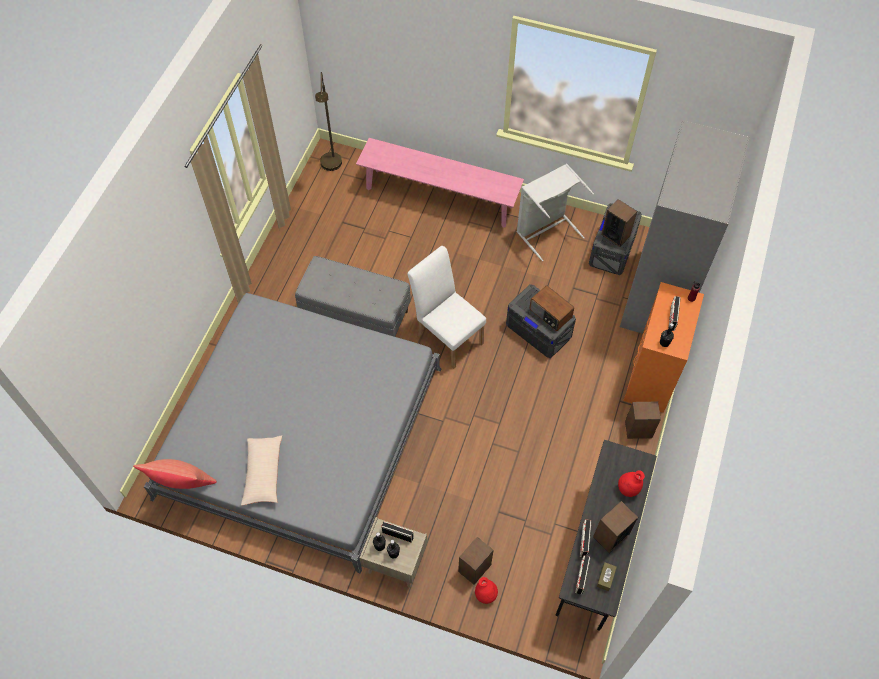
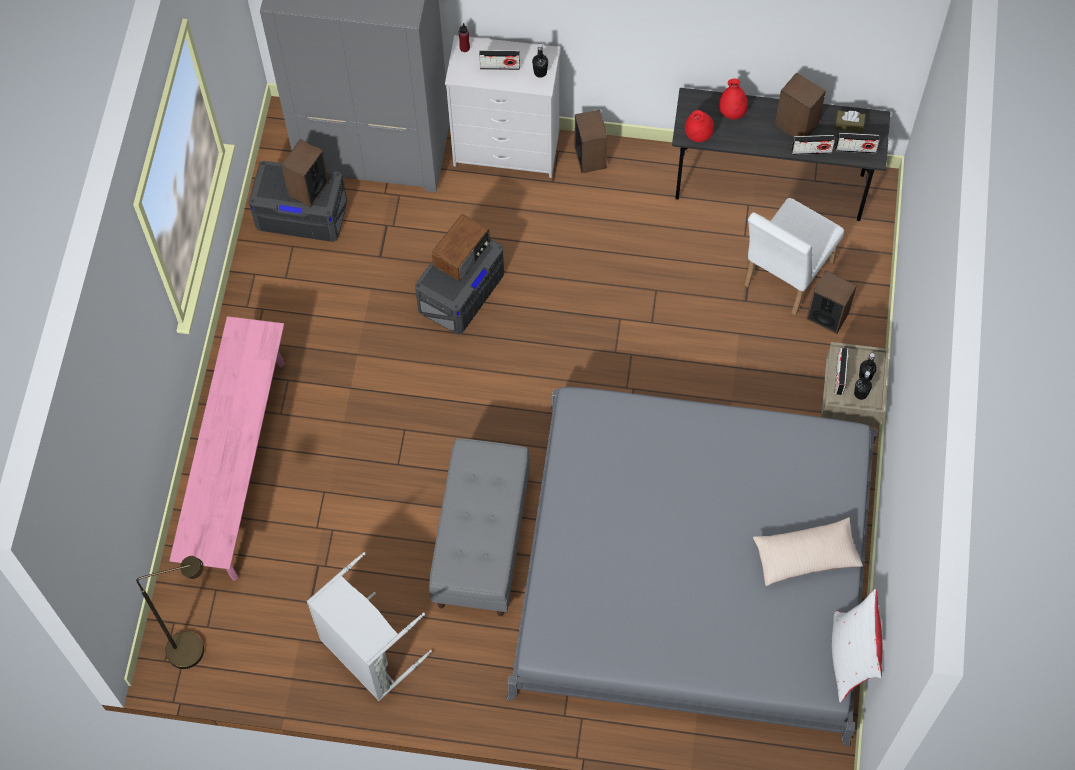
camera: 100 degrees left, 5 degrees up
(182, 484) = (851, 657): red pillow -> white pillow
(447, 335) = (495, 408): white chair -> white chair (784, 278)
(485, 594) = (857, 298): red vase -> red vase (698, 135)
(546, 230) = (281, 304): grey laundry basket -> grey laundry basket (367, 654)
(651, 376) = (507, 148): orange dresser -> white dresser

